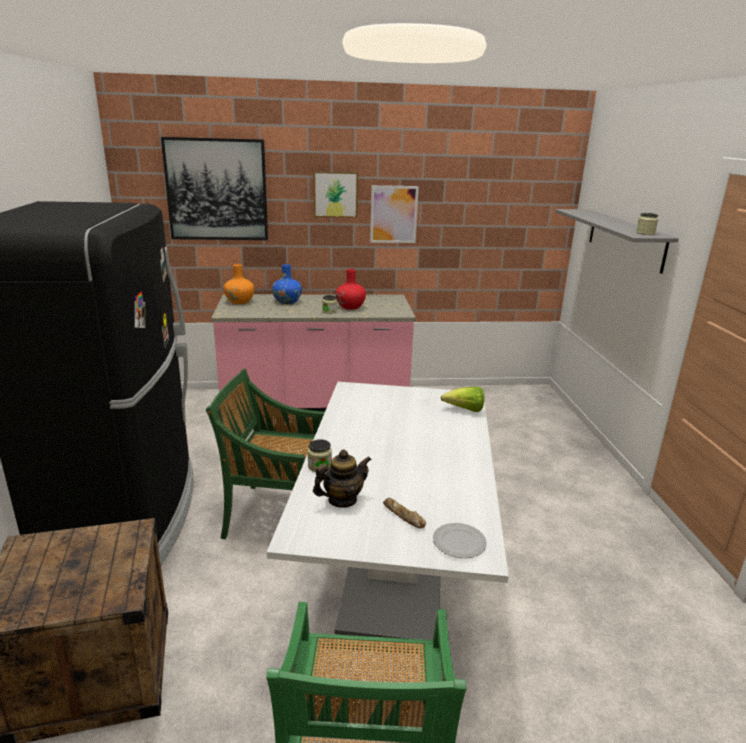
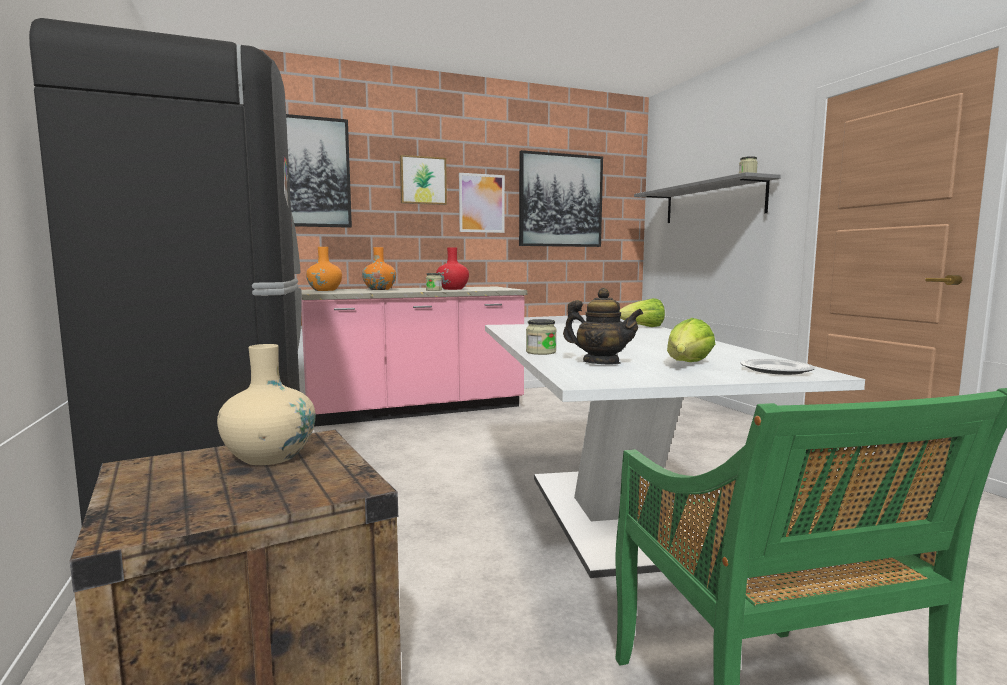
camera: 15 degrees left, 15 degrees down
(96, 549) = (269, 456): none -> beige vase
(275, 515) = (431, 491): green chair -> none
(287, 302) = (379, 289): blue vase -> orange vase
(342, 500) = (601, 363): teapot -> teapot turned 75 degrees clockwise
(403, 516) = (687, 364): bread -> lettuce
(478, 210) = (560, 200): none -> picture

